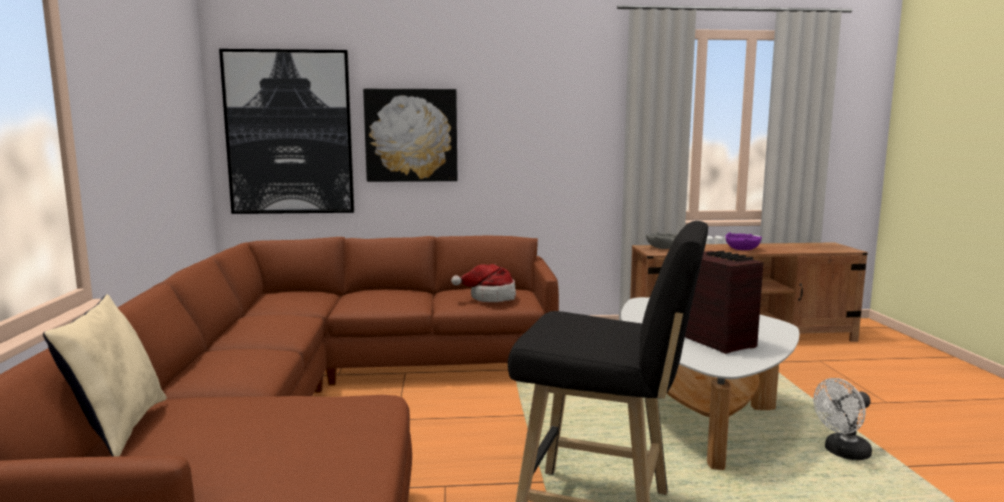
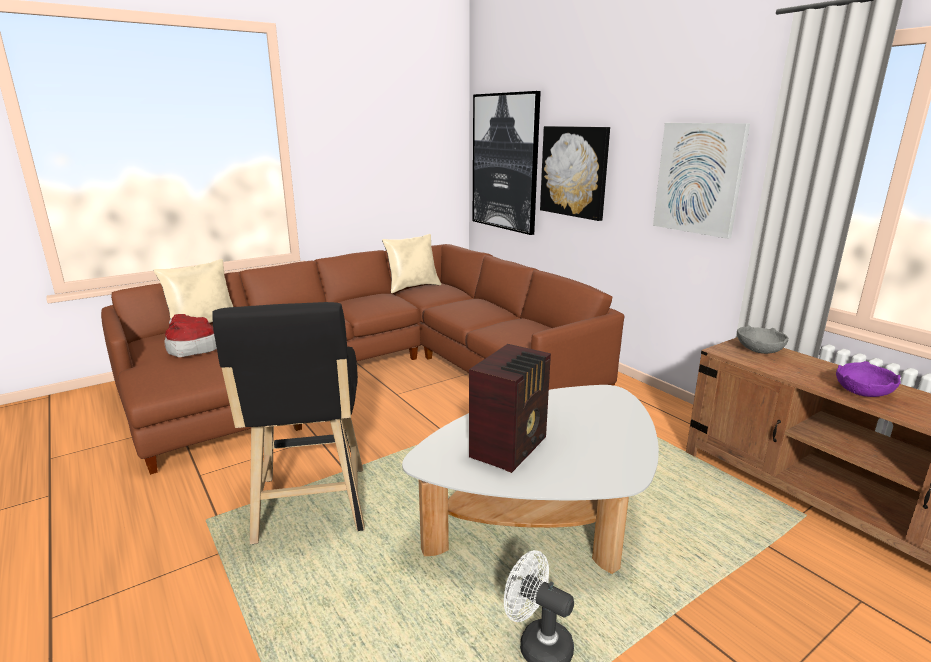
camera: 60 degrees right, 10 degrees up
(256, 303) = (413, 287): none -> beige pillow
(490, 297) = (518, 334): hat -> hat (192, 348)
(558, 131) = (699, 178): none -> picture

